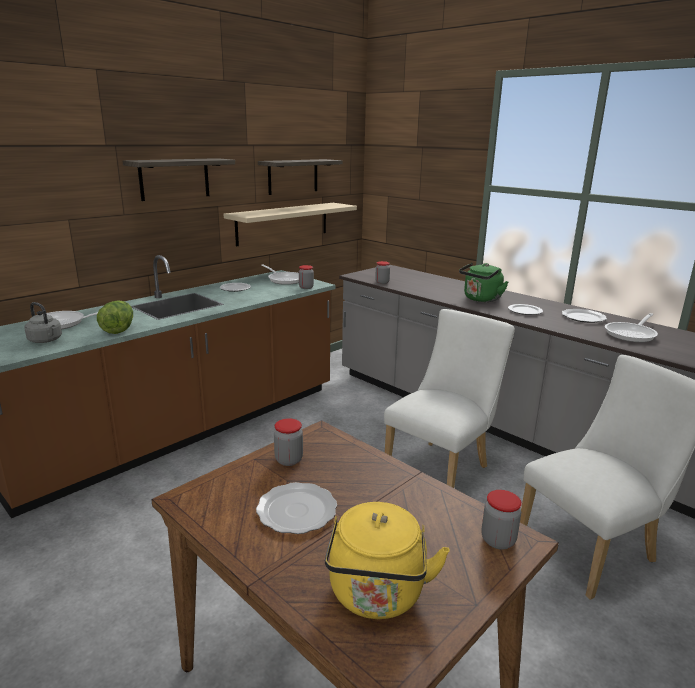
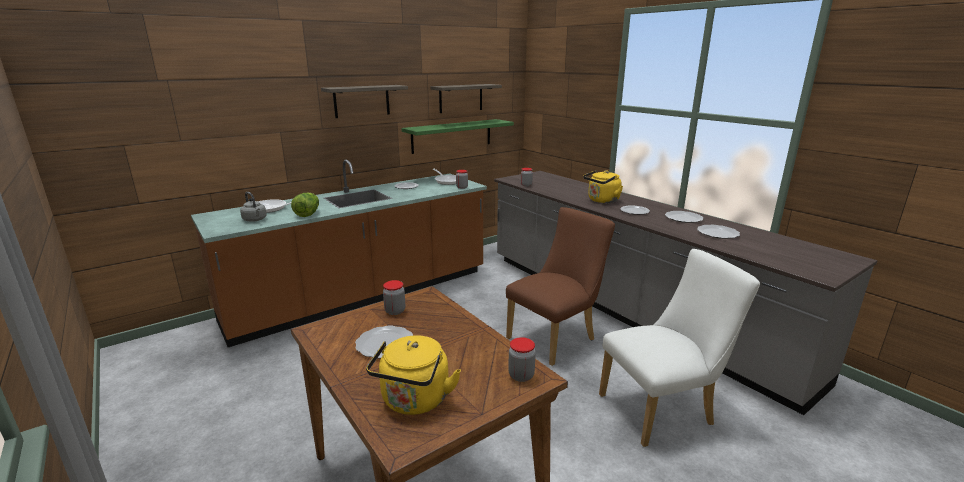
camera: 10 degrees right, 0 degrees up
(283, 223) = (452, 136): beige shelf -> green shelf
(441, 467) = (556, 337): white chair -> brown chair
(481, 299) = (602, 201): green kettle -> yellow kettle
(632, 334) = (718, 233): frying pan -> plate

